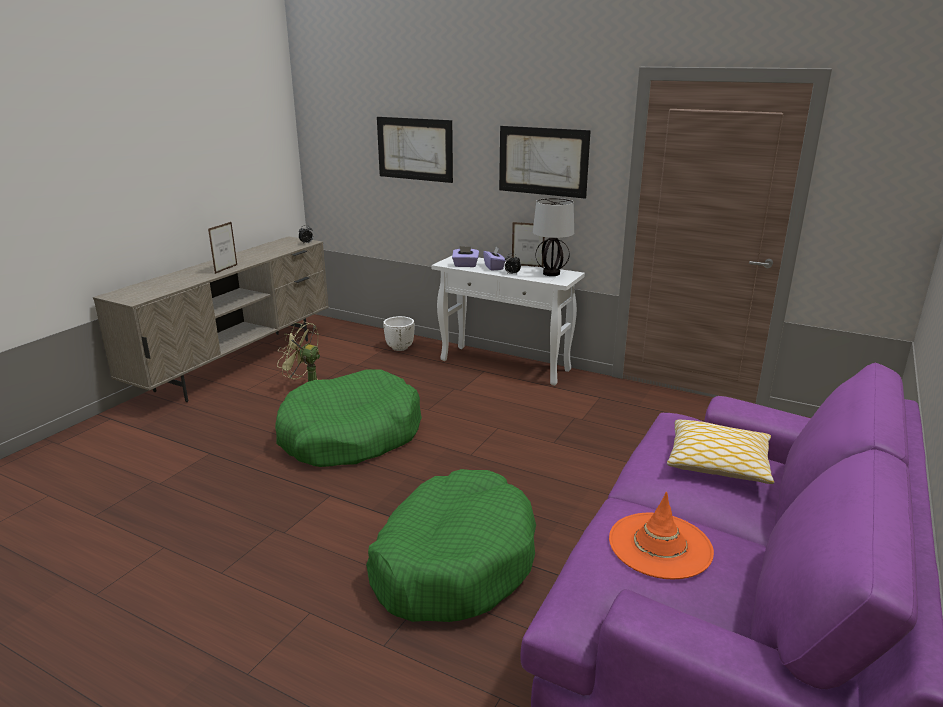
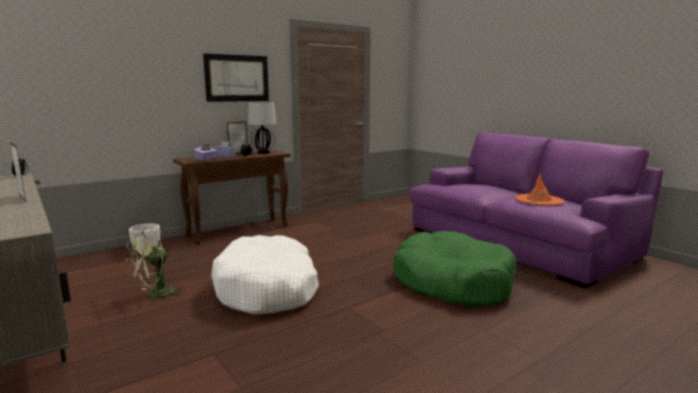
camera: 65 degrees left, 10 degrees down
(350, 435) = (267, 289): green dog bed -> white dog bed
(414, 149) = (121, 74): picture -> none
(506, 365) = (239, 230): white console table -> brown console table
(718, 463) = (475, 185): pillow -> none

